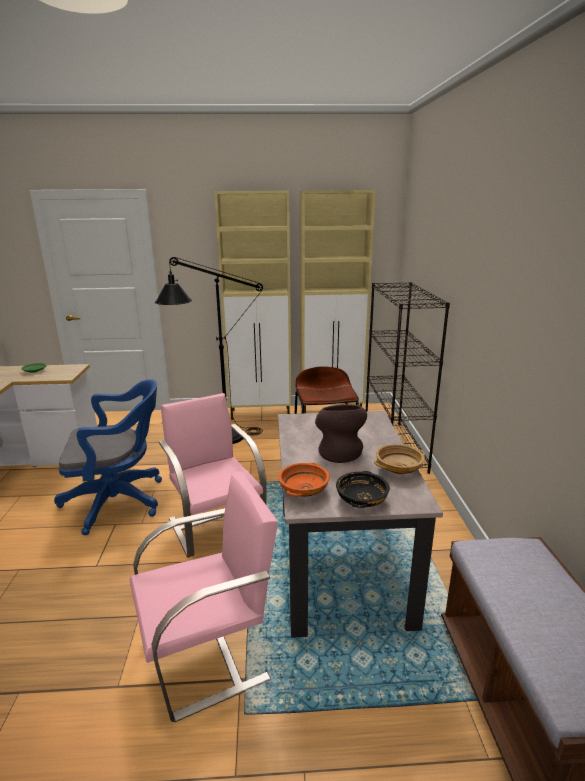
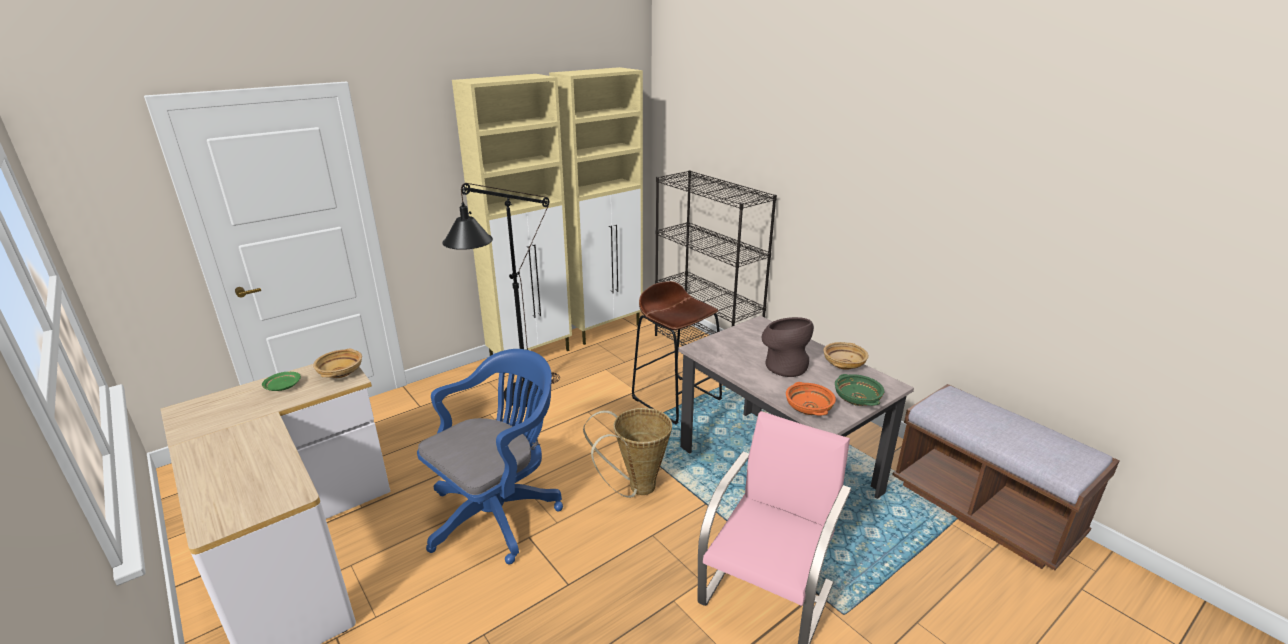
camera: 35 degrees left, 5 degrees up
(67, 372) = (341, 372): none -> beige bowl
(216, 524) = (635, 488): pink chair -> basket
(361, 499) = (856, 399): black bowl -> green bowl

